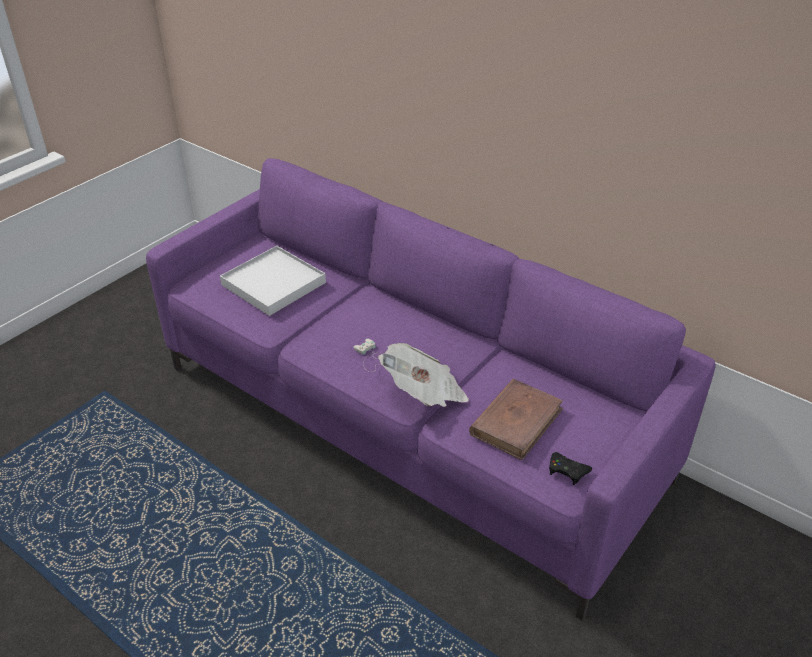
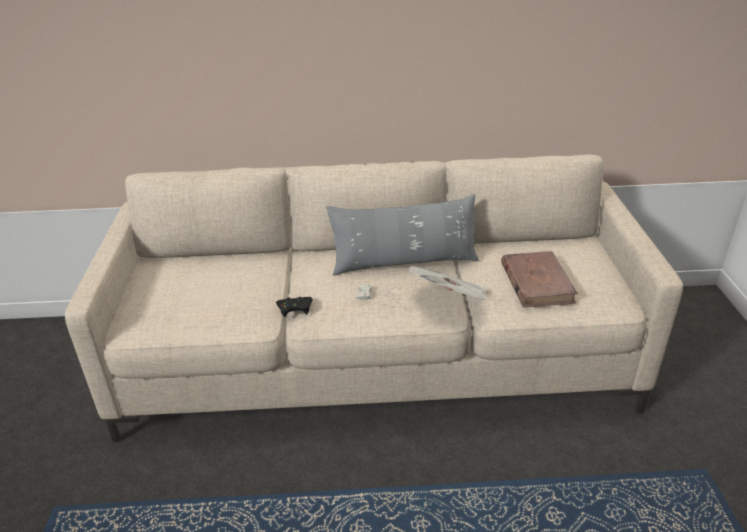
camera: 40 degrees left, 5 degrees down
(273, 284) = (215, 288): white tray -> none
(406, 422) = (376, 362): purple sofa -> beige sofa
(433, 339) = (404, 262): none -> grey pillow
(567, 471) = (607, 293): black game controller -> black game controller (295, 308)

